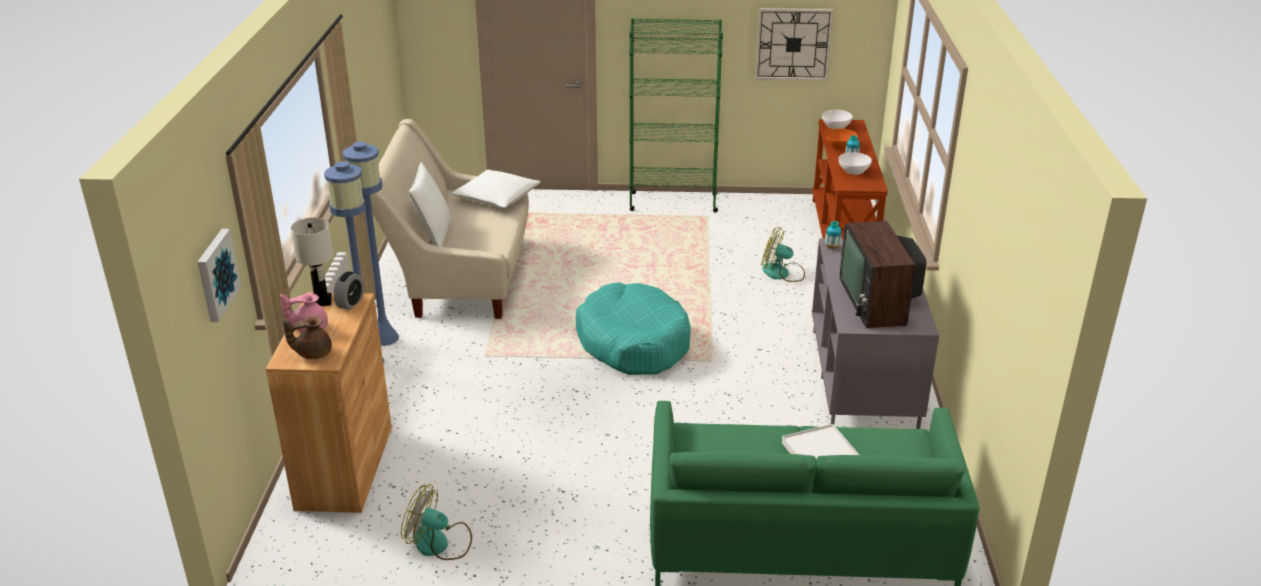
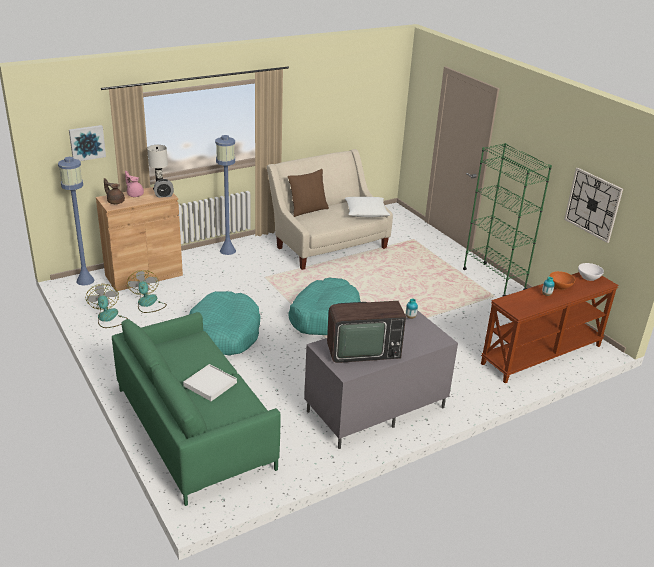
camera: 55 degrees right, 0 degrees up
(384, 337) = (251, 246): blue floor lamp -> blue floor lamp (85, 280)
(433, 234) = (307, 210): white pillow -> brown pillow
(597, 439) = (225, 333): none -> turquoise dog bed
(782, 273) = (463, 343): fan -> fan (148, 304)
(853, 171) = (529, 299): white bowl -> none
(877, 300) = (361, 349): television -> television turned 150 degrees counterclockwise

